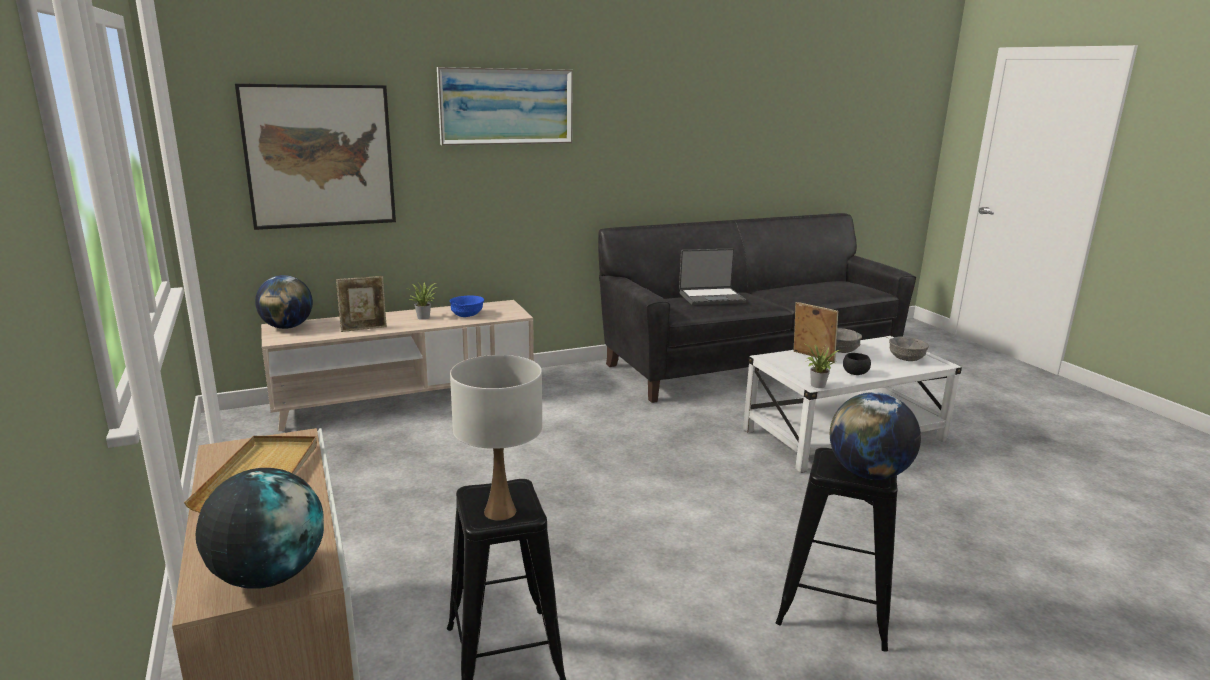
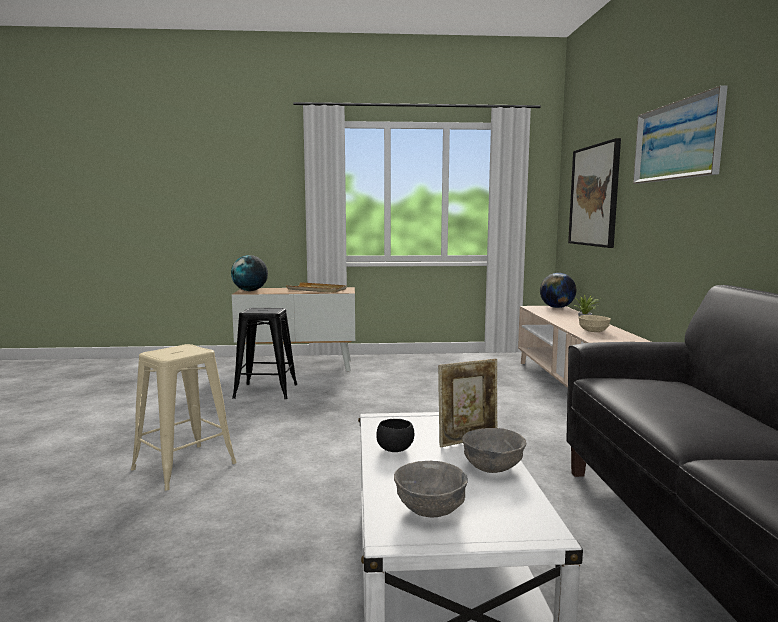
camera: 110 degrees right, 10 degrees down
(364, 328) = (554, 316): picture frame -> none
(467, 315) = (593, 331): blue bowl -> beige bowl
(499, 511) = (256, 310): white table lamp -> none
(711, 297) = (686, 398): laptop -> none
(817, 386) = (371, 419): potted plant -> none
(834, 608) = (184, 466): black stool -> beige stool
(868, 474) = (164, 352): globe -> none

